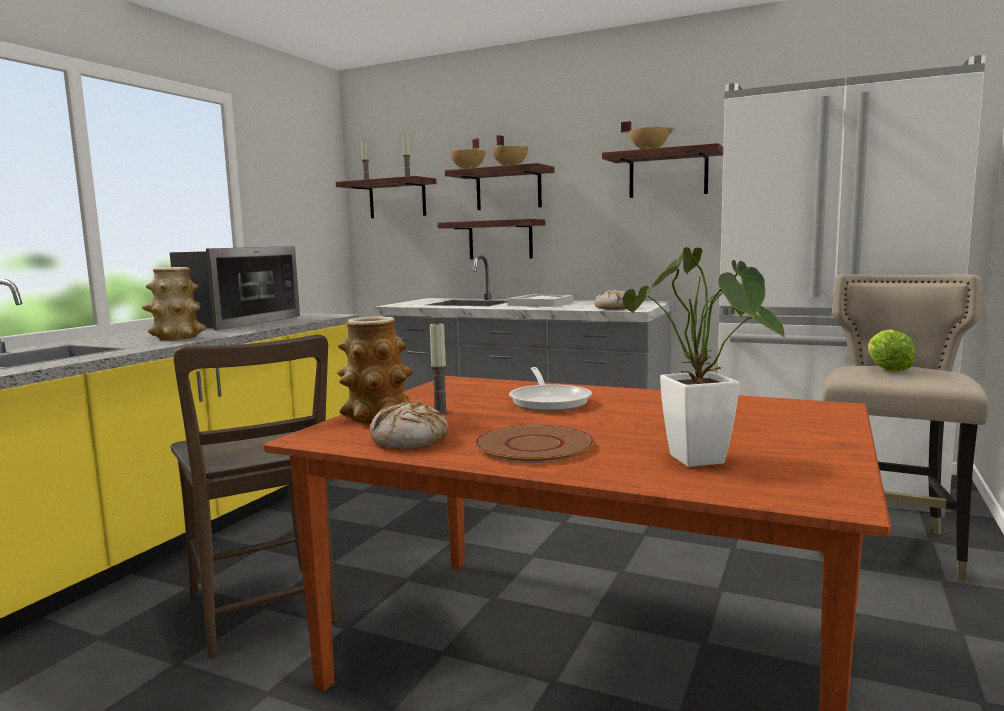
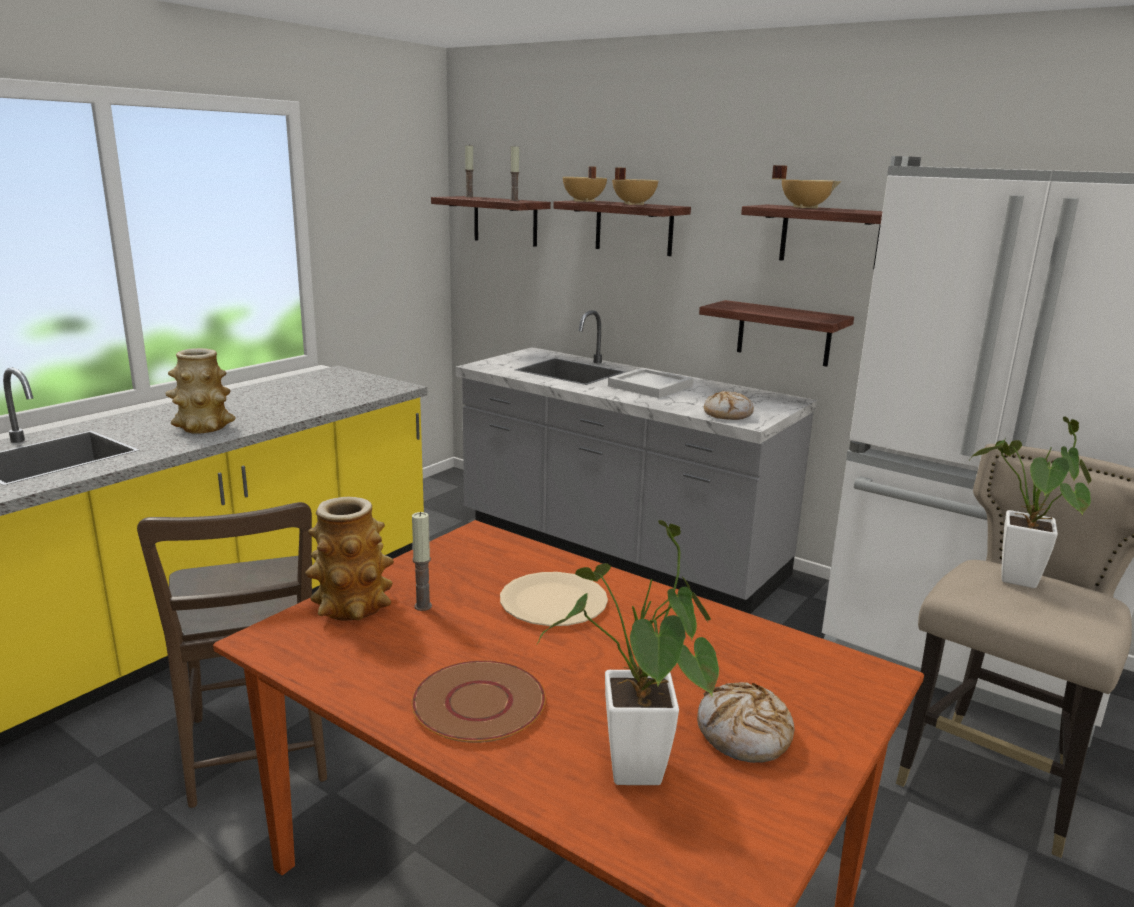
camera: 10 degrees right, 10 degrees up
(237, 322) = (287, 391): microwave -> none
(410, 440) = (358, 666): bread -> bread (744, 734)
(500, 240) = (620, 289): shelf -> shelf (784, 333)
(549, 401) = (553, 602): frying pan -> beige plate
(886, 369) = (1017, 583): lettuce -> potted plant

